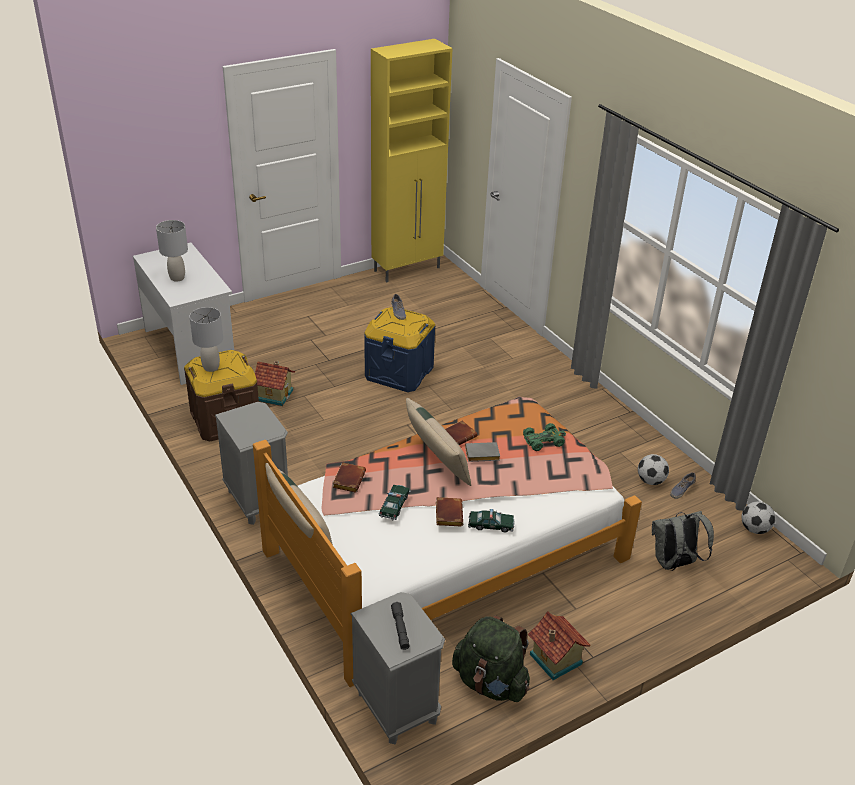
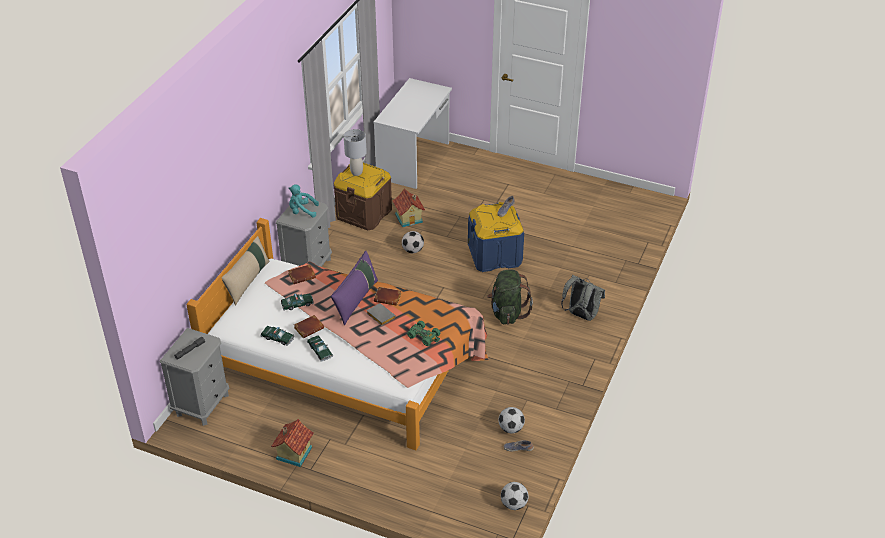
camera: 55 degrees right, 5 degrees up
(177, 278) = (406, 106): grey table lamp -> none
(249, 423) = (302, 211): none -> turquoise plush toy
(327, 416) = (413, 250): none -> football
(408, 269) = (625, 194): yellow cabinet -> none
(434, 549) = (277, 338): none -> toy car
(437, 459) = (356, 300): beige pillow -> purple pillow
(490, 683) = (251, 434): green backpack -> green backpack (507, 313)
(674, 564) = (433, 474): grey backpack -> grey backpack (581, 315)

